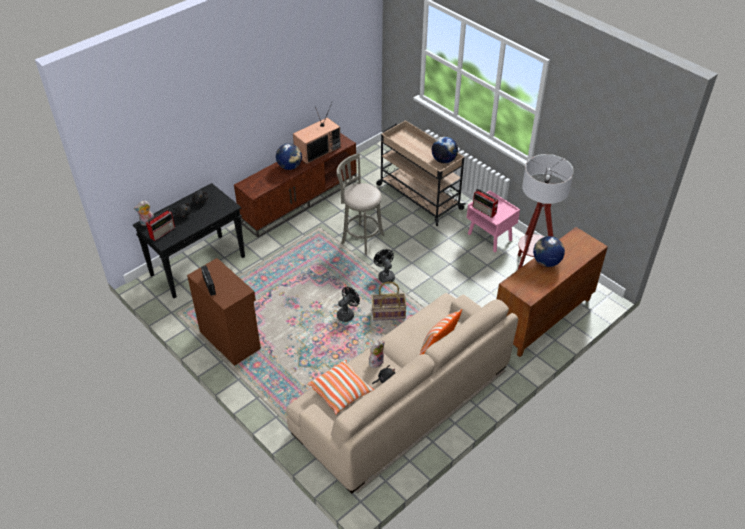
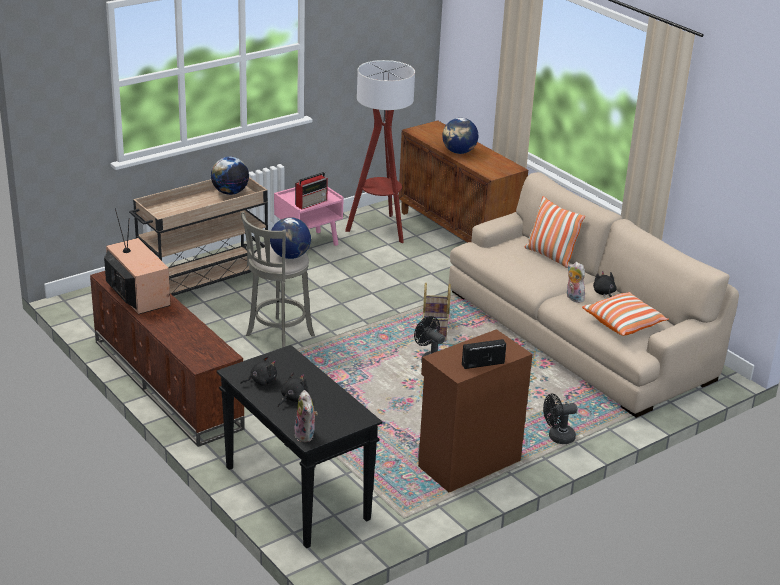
camera: 85 degrees left, 15 degrees down
(162, 232) = (334, 419): radio -> none
(289, 166) = (170, 320): globe -> globe (290, 256)
(385, 276) = (362, 325): black fan -> black fan (557, 437)

